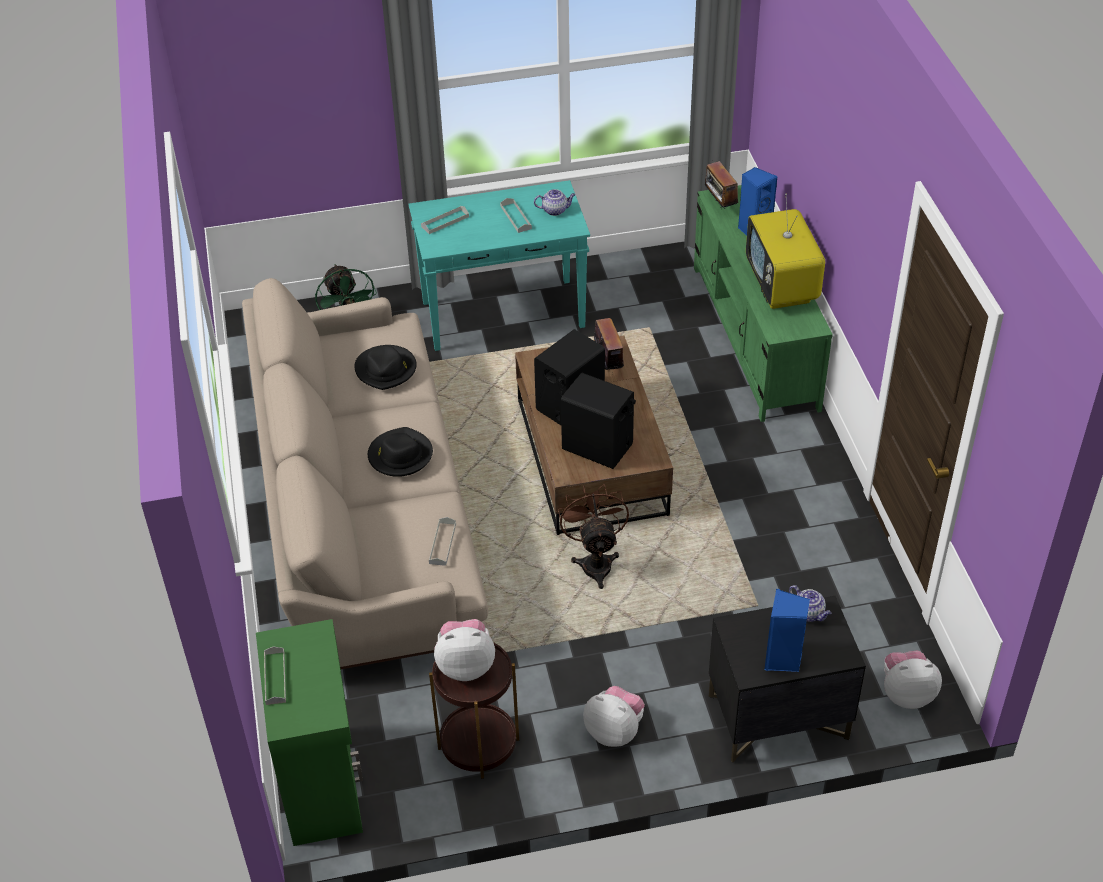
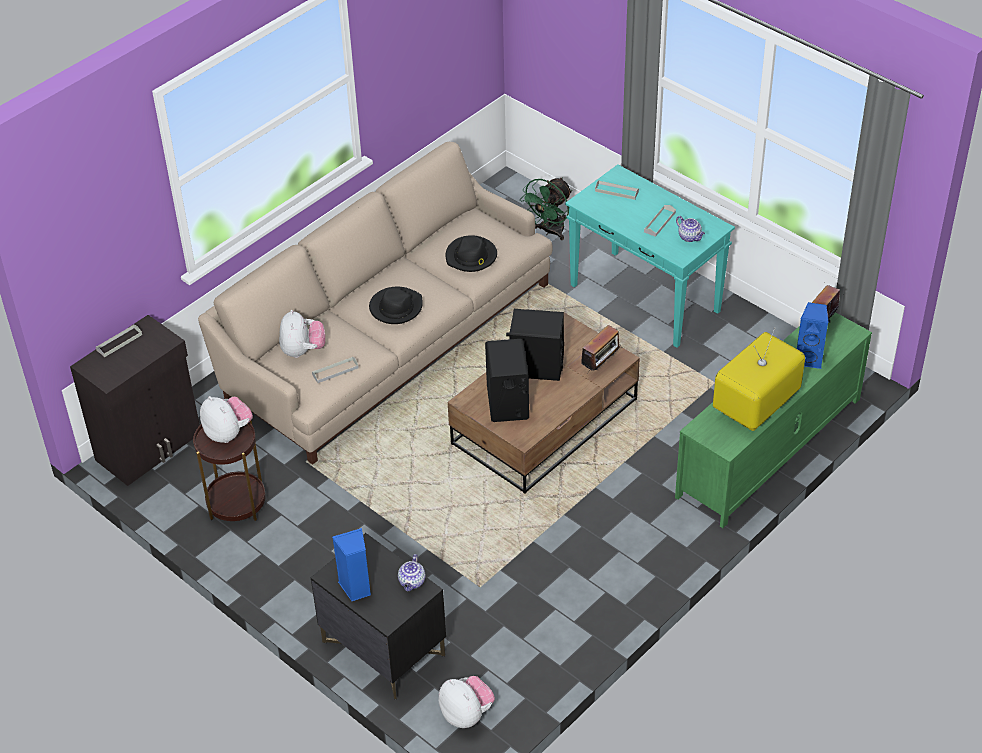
camera: 55 degrees right, 0 degrees up
(323, 783) = (150, 447): green cabinet -> black cabinet
(595, 562) = (444, 477): brown fan -> none
(614, 731) = (300, 565): plush toy -> plush toy (303, 351)

